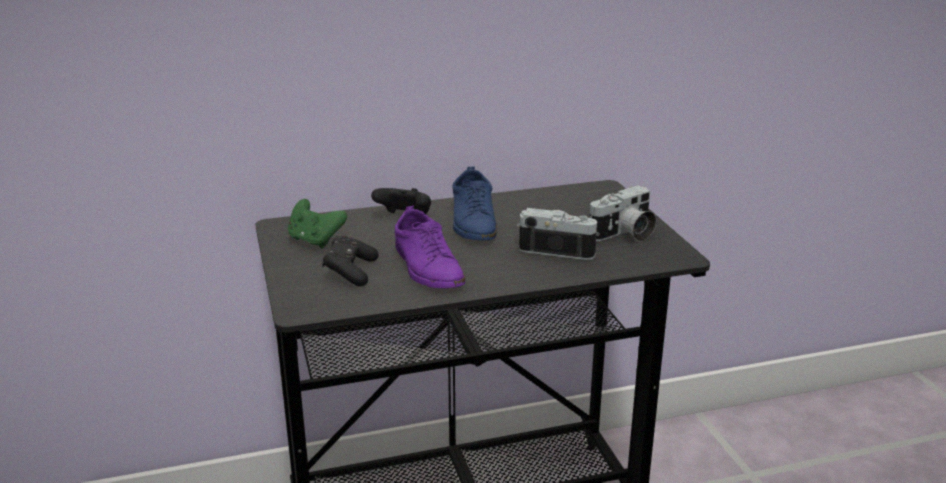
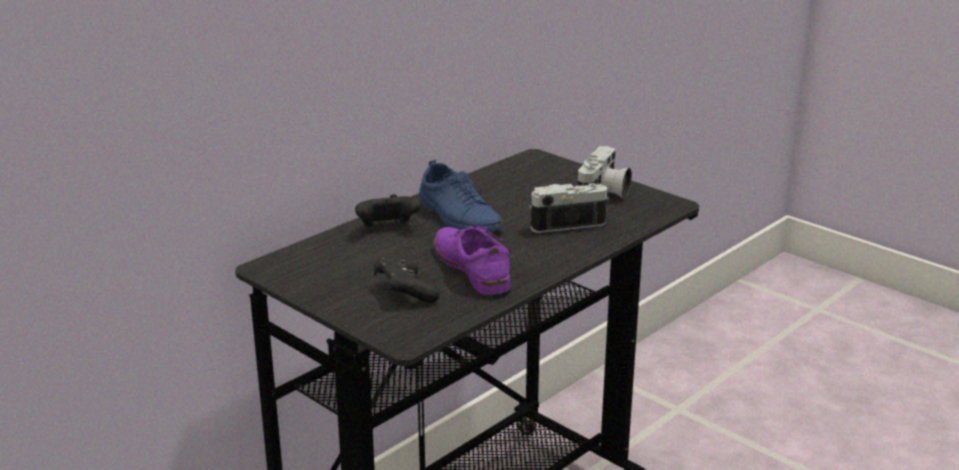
camera: 30 degrees left, 0 degrees up
(315, 240) = (327, 272): green game controller -> none
(428, 267) = (471, 268): purple shoe -> purple shoe turned 150 degrees counterclockwise

